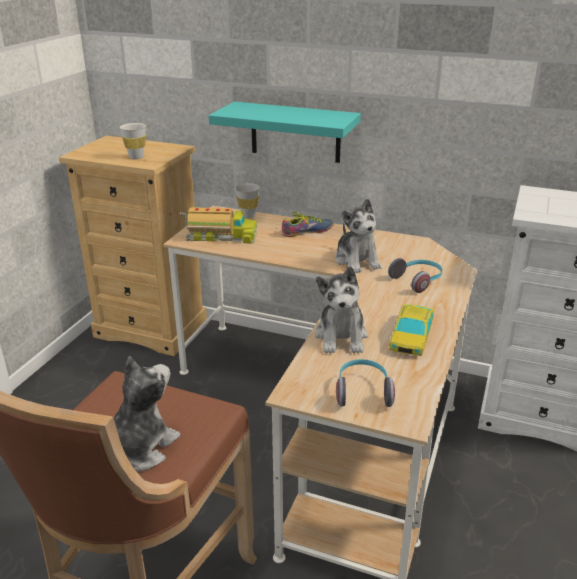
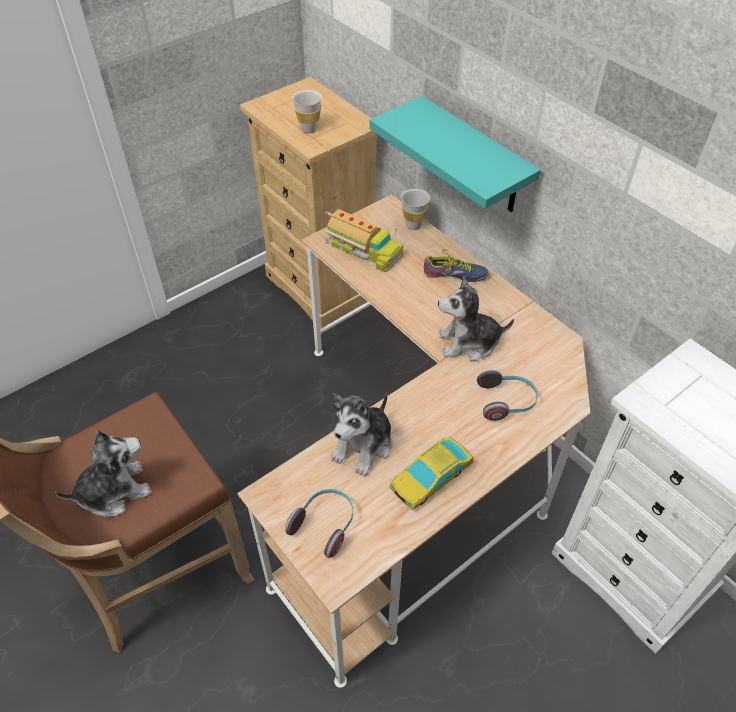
camera: 30 degrees right, 20 degrees up
(357, 261) = (469, 343): plush toy -> plush toy turned 75 degrees clockwise

